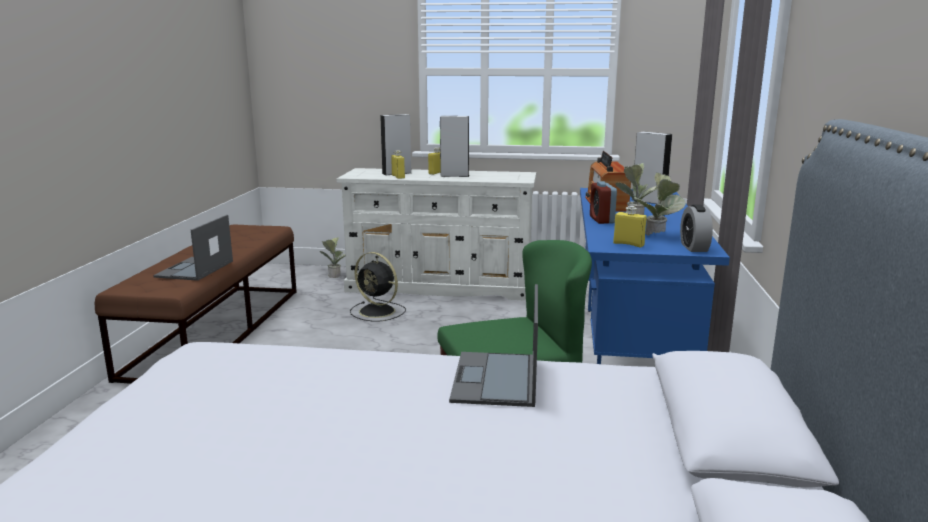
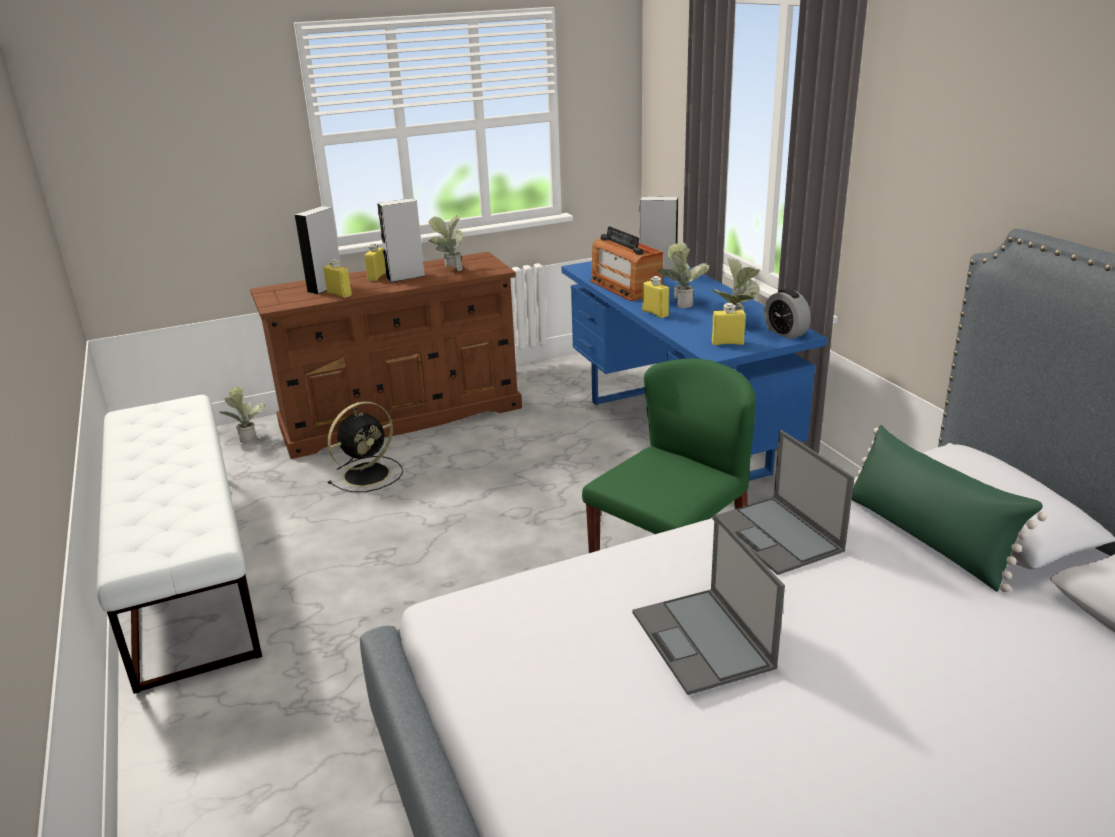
camera: 30 degrees left, 10 degrees up
(194, 269) = (185, 501): laptop -> laptop (703, 641)
(217, 330) = (187, 567): brown bench -> white bench
(378, 311) = (368, 474): black fan -> black fan turned 45 degrees counterclockwise
(441, 286) = (403, 416): white dresser -> brown dresser
(490, 176) = (449, 270): none -> potted plant
(601, 220) = (655, 313): alarm clock -> yellow bottle
(631, 423) = (926, 538): none -> green pillow

